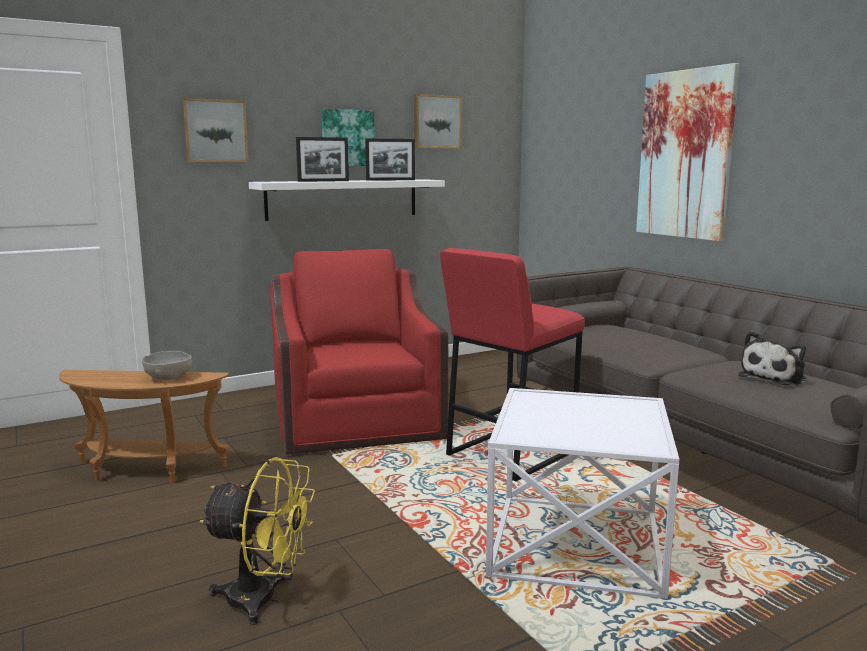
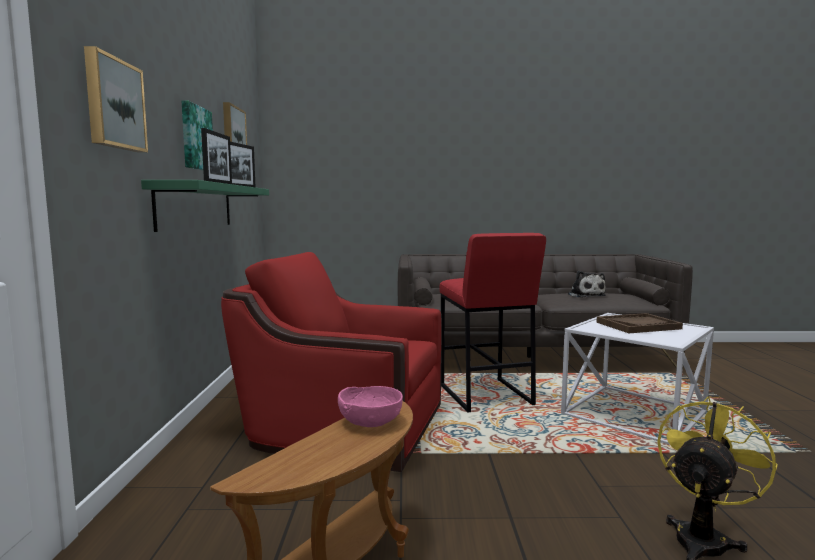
camera: 60 degrees left, 5 degrees down
(169, 377) = (370, 421): grey bowl -> pink bowl
(343, 199) = (196, 206): white shelf -> green shelf
(594, 416) = (638, 325): none -> brown tray
(685, 155) = (444, 173): picture -> none

